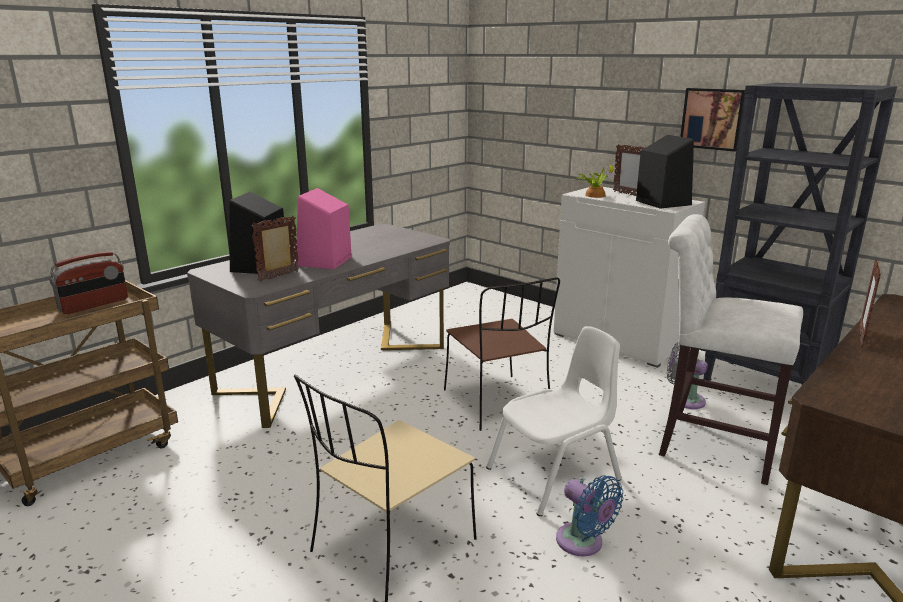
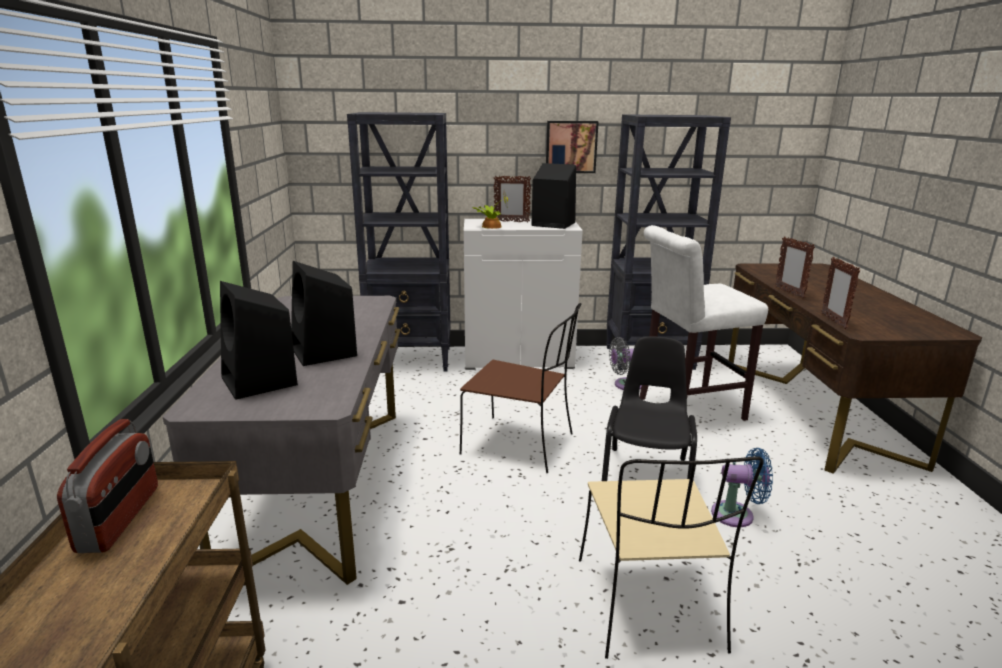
camera: 45 degrees left, 0 degrees up
(279, 276) = (315, 383): picture frame -> picture frame (833, 321)
(324, 262) = (324, 352): pink speaker -> black speaker
(524, 313) = (411, 359): none -> black bookcase
(555, 475) = (646, 478): white chair -> black chair

